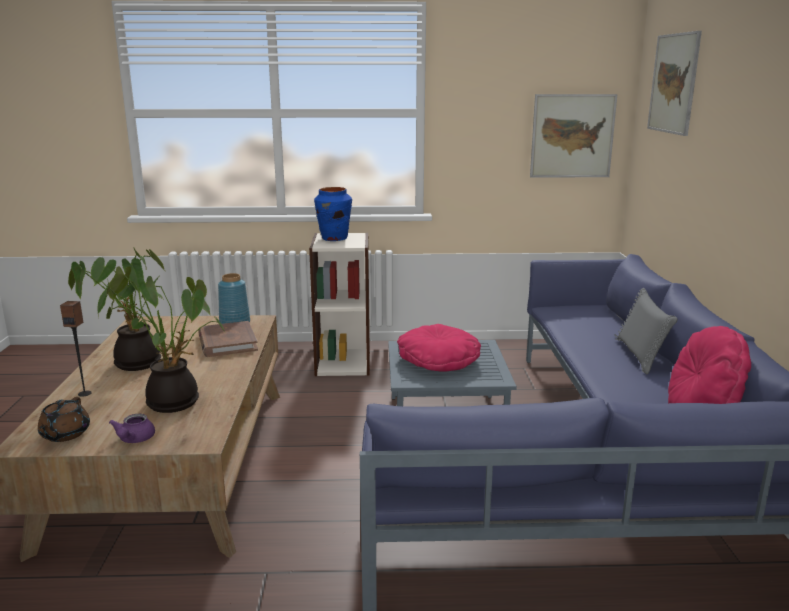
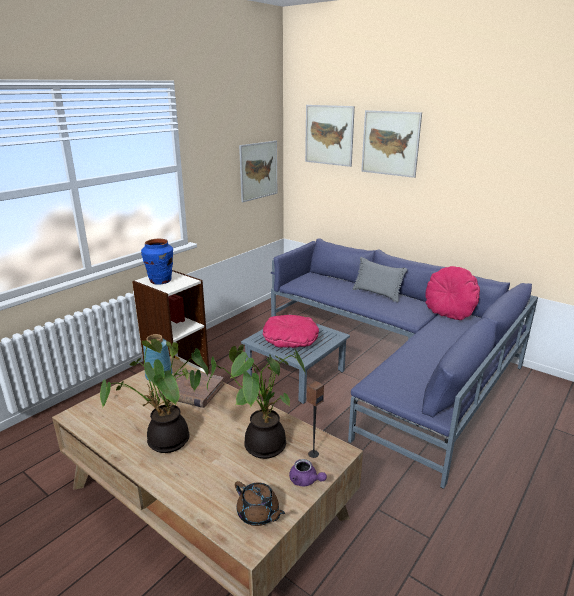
camera: 50 degrees left, 5 degrees up
(85, 393) = (192, 484): speaker -> speaker (313, 454)
(729, 92) = (390, 143): none -> picture

